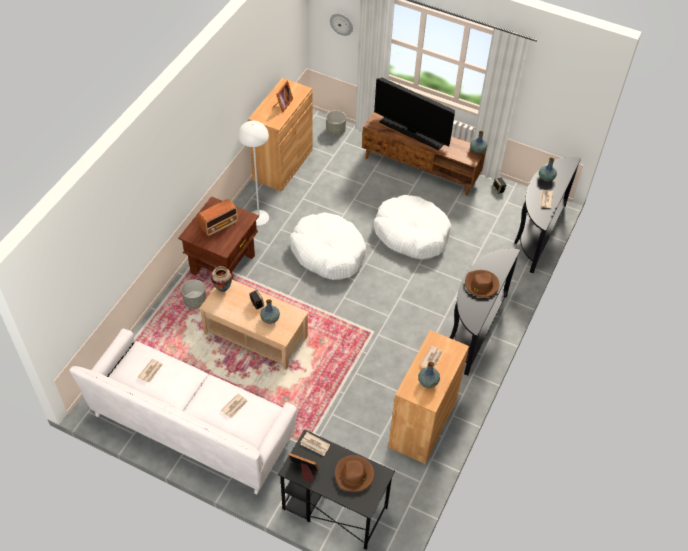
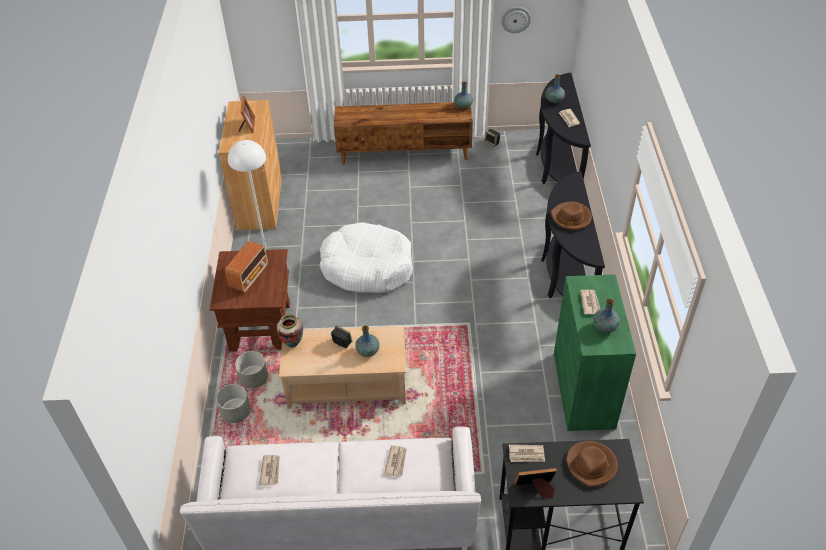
camera: 25 degrees left, 5 degrees down
(335, 131) = (293, 150): grey planter -> grey planter (236, 412)
(341, 24) = (271, 21): wall clock -> wall clock (516, 19)
(411, 233) = (439, 215): white dog bed -> none
(412, 133) = (387, 114): television -> none
(422, 423) = (583, 390): brown cabinet -> green cabinet

